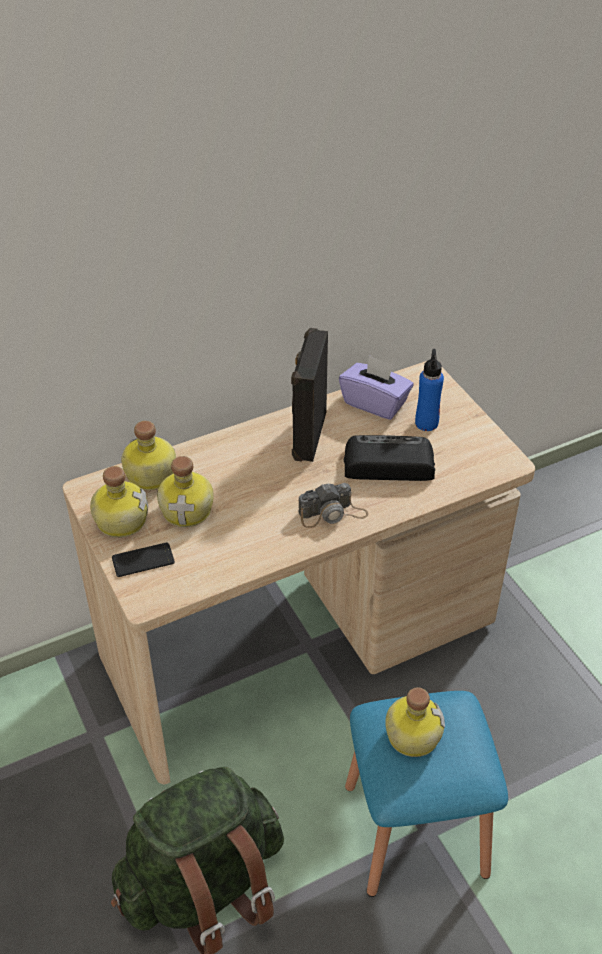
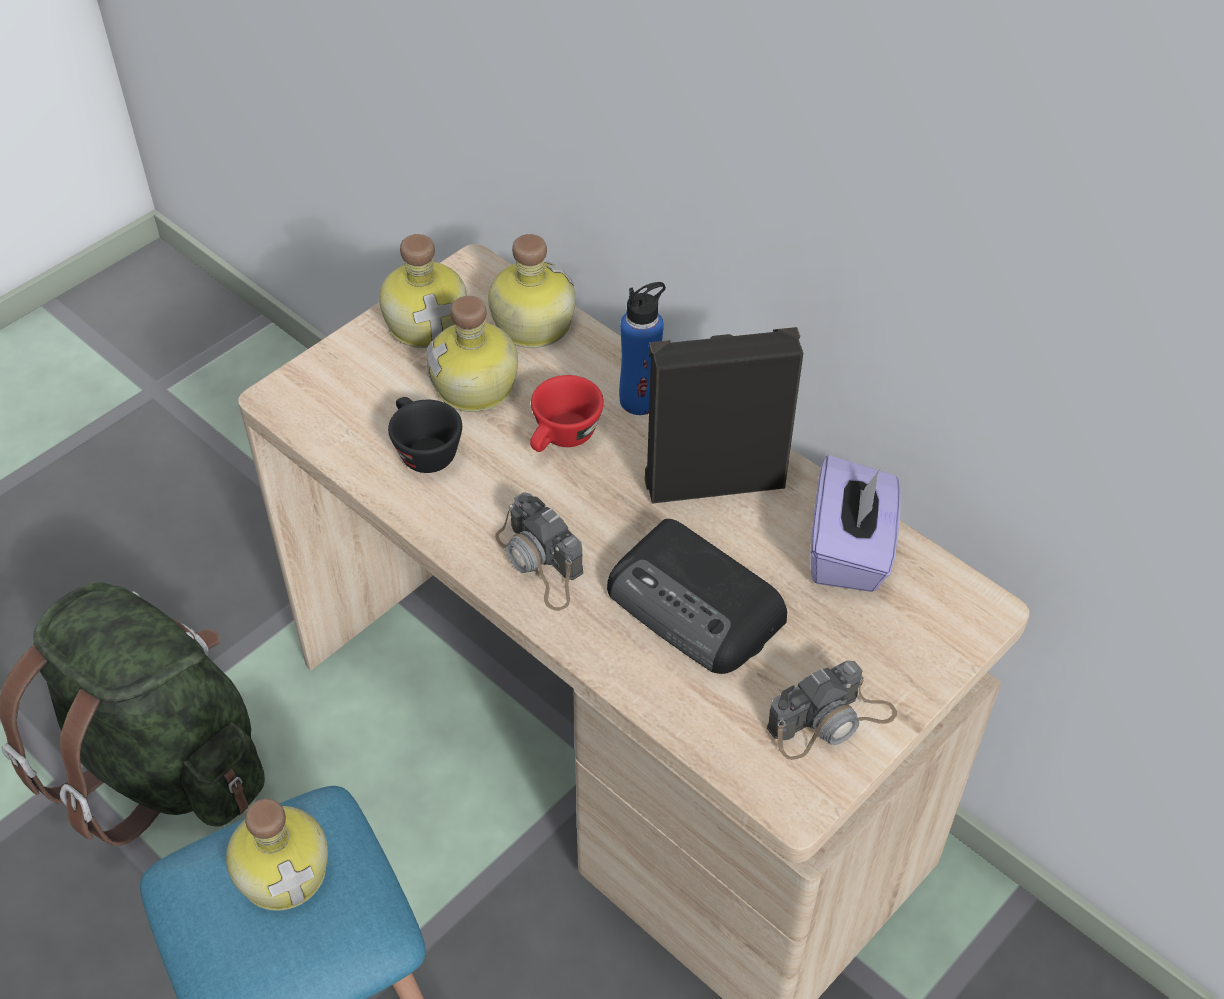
camera: 70 degrees right, 5 degrees up
(143, 560) = (357, 371): phone -> none
(226, 544) = (423, 450): none -> black cup
(248, 484) = (562, 439): none -> red cup
(387, 464) = (697, 606): radio -> radio turned 150 degrees clockwise
(426, 423) = (837, 640): blue bottle -> blue bottle (640, 400)
(471, 438) = (831, 721): none -> camera

